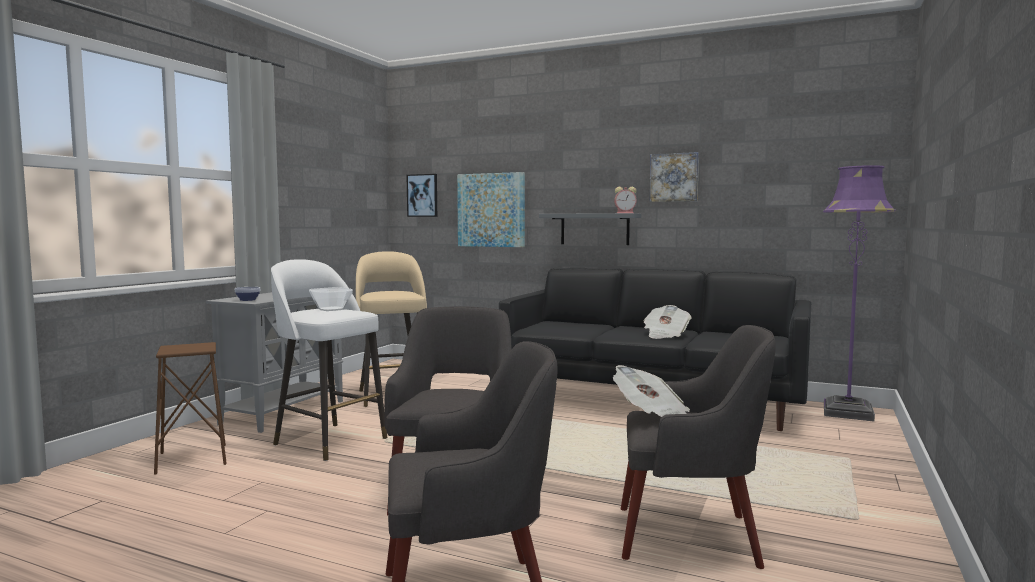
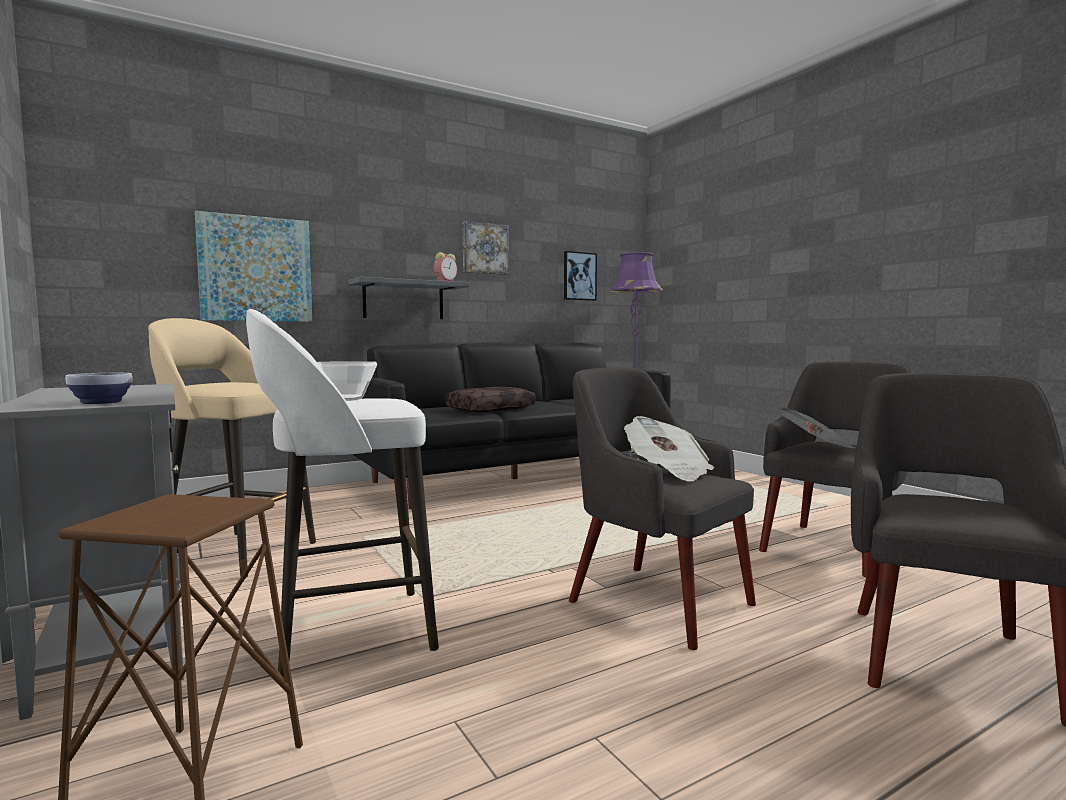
camera: 55 degrees left, 0 degrees up
(422, 195) = (117, 237): picture -> picture (579, 276)
(603, 331) = (490, 409): none -> brown pillow
(665, 335) = (548, 405): newspaper -> newspaper (668, 471)

